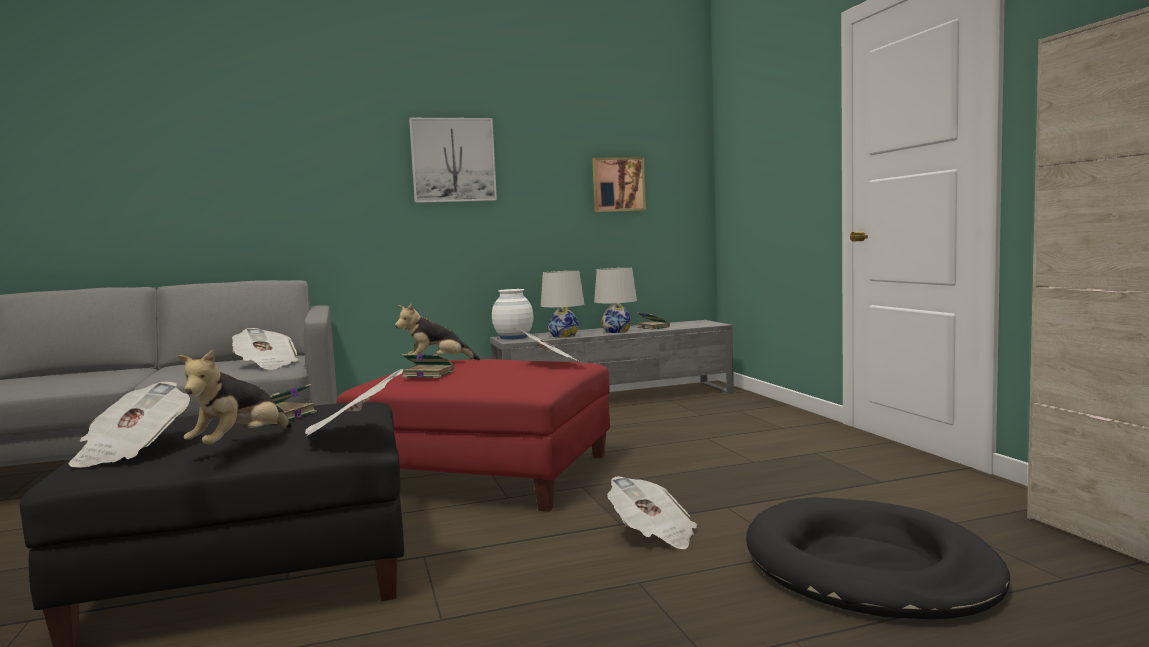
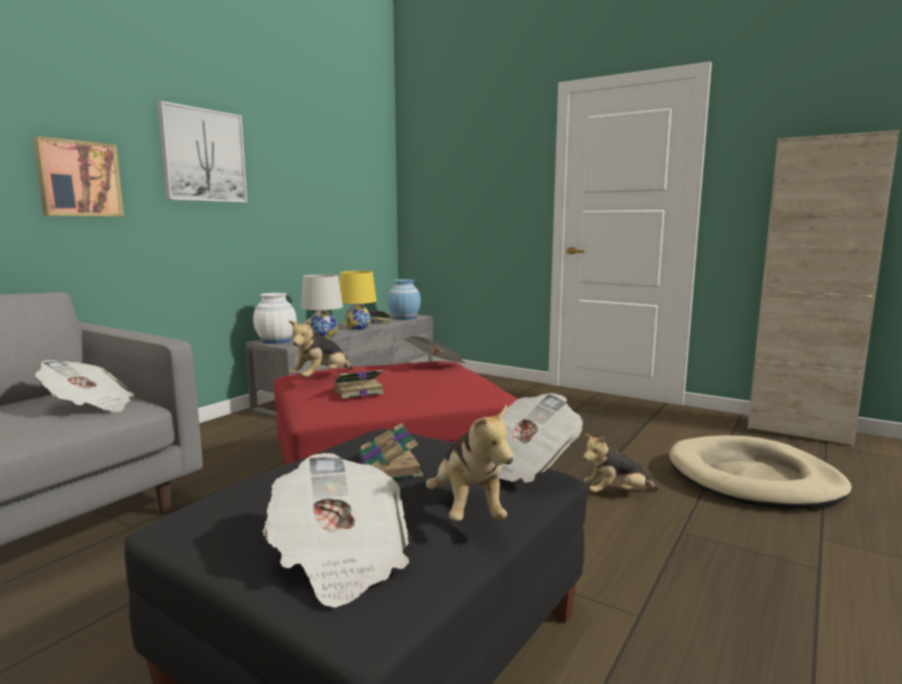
camera: 40 degrees left, 5 degrees up
(616, 331) = (358, 328): white table lamp -> yellow table lamp
(618, 184) = (337, 194): picture -> picture (78, 179)
(654, 535) = (616, 494): newspaper -> plush toy
(694, 325) = (404, 318): none -> blue vase
(868, 567) = (753, 479): black dog bed -> beige dog bed

